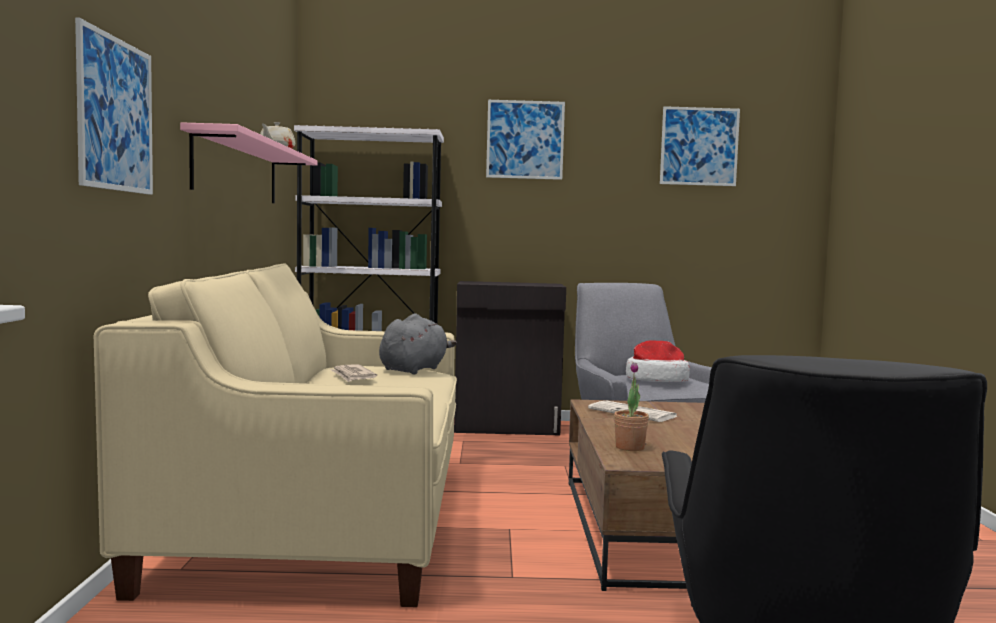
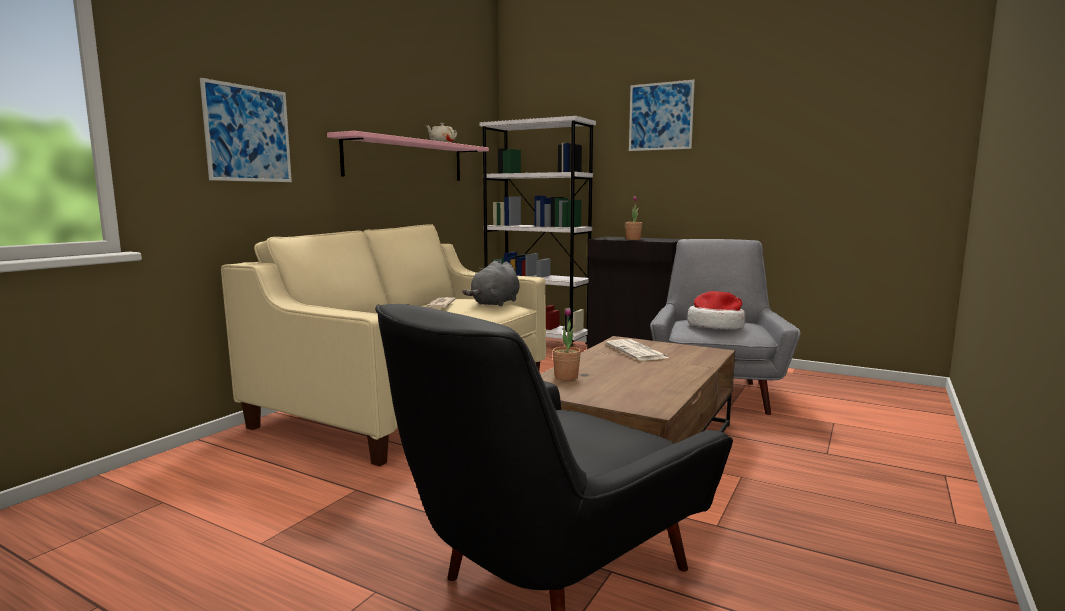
camera: 30 degrees right, 5 degrees up
(414, 369) = (495, 303): grey plush toy -> grey plush toy turned 150 degrees clockwise
(510, 284) = (633, 239): none -> potted plant
(699, 146) = (823, 107): picture -> none

